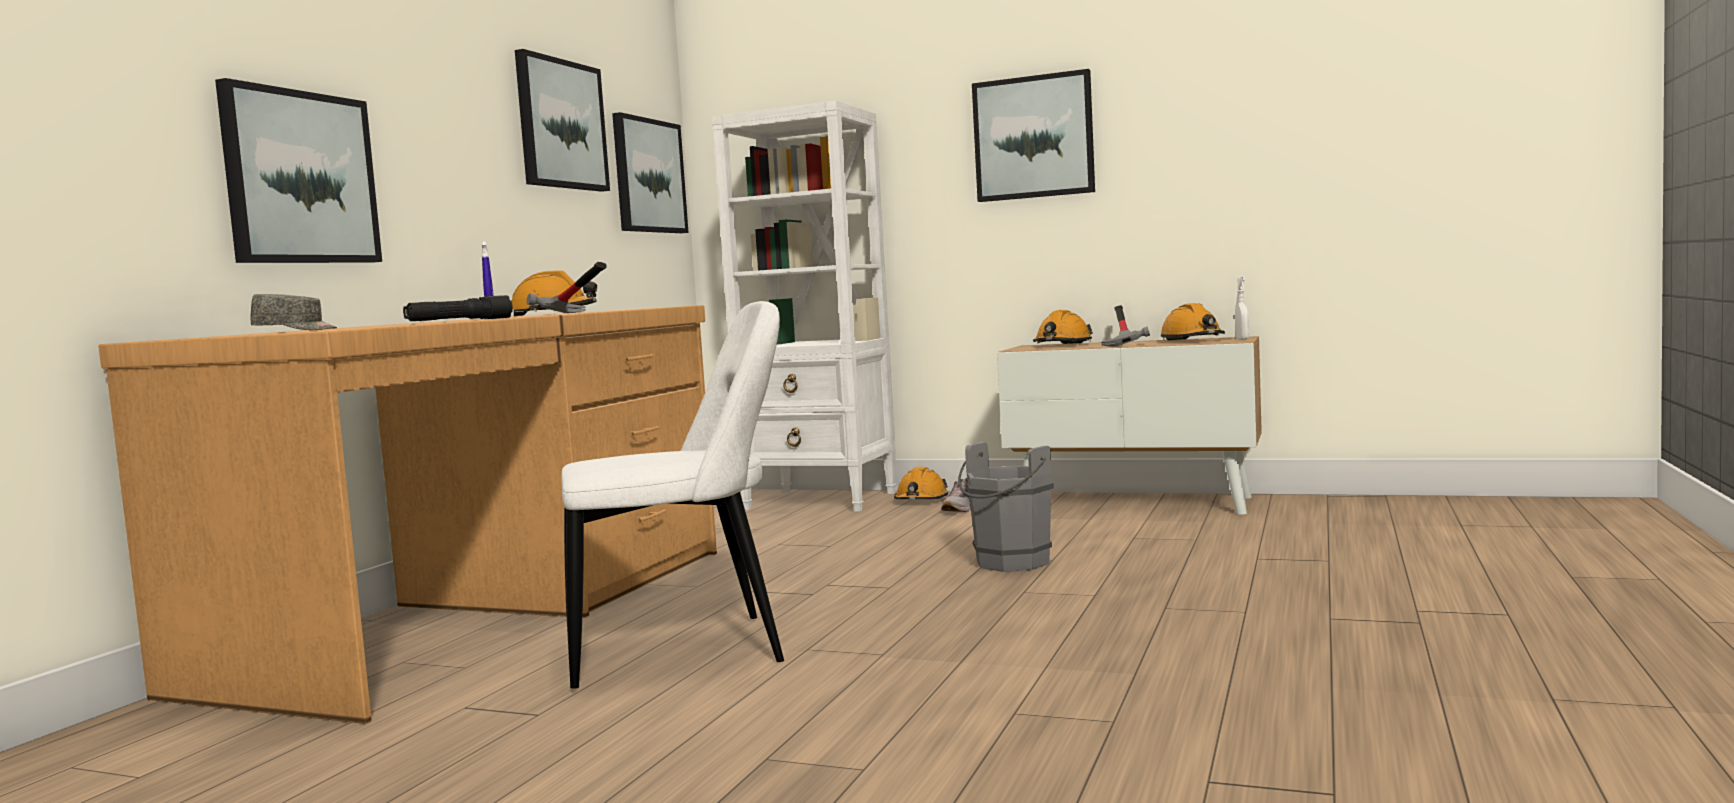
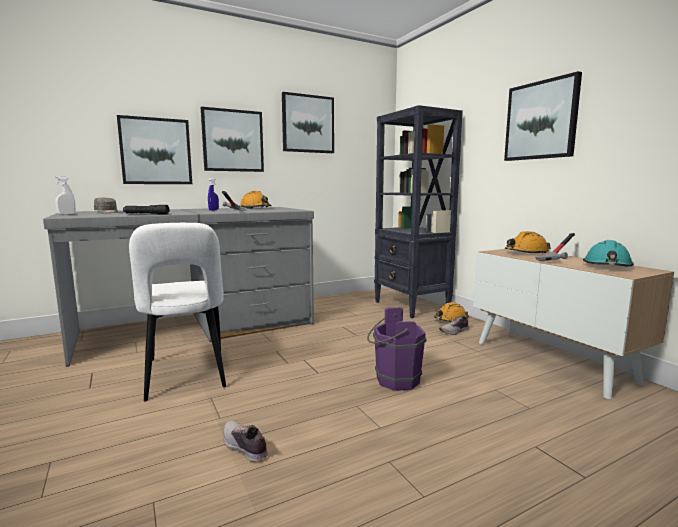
camera: 40 degrees right, 5 degrees up
(487, 614) = (198, 328): brown desk -> grey desk
(648, 176) = (365, 145): picture -> picture (232, 141)
(685, 650) = (186, 376): white chair -> white chair turned 45 degrees clockwise
(822, 501) = (411, 306): white bookcase -> black bookcase
(992, 655) = (244, 447): none -> shoe
(1008, 564) = (394, 380): grey bucket -> purple bucket
(1192, 340) = (607, 266): orange hard hat -> turquoise hard hat
(1242, 339) = (641, 273): white spray bottle -> white spray bottle (67, 214)

